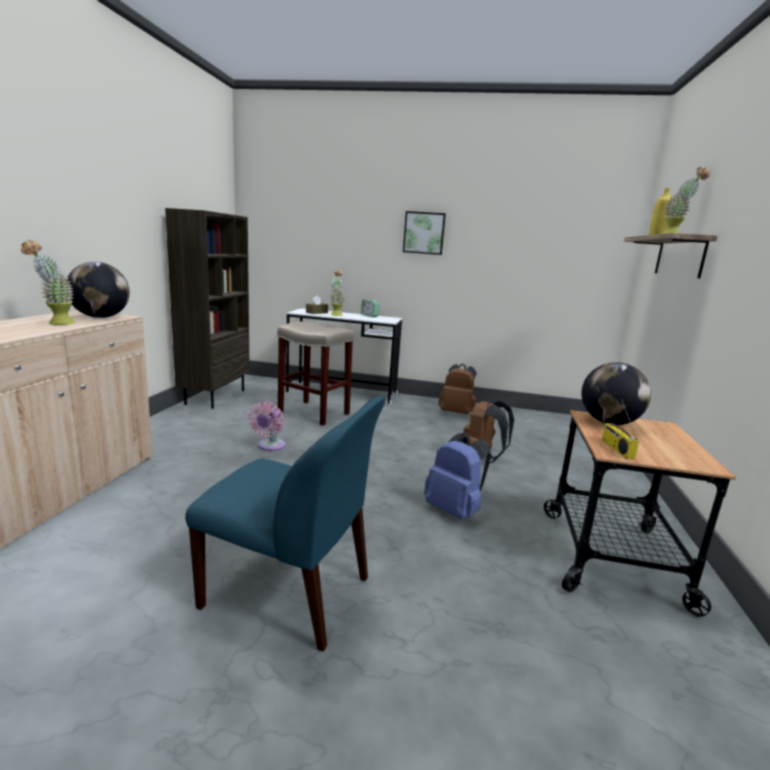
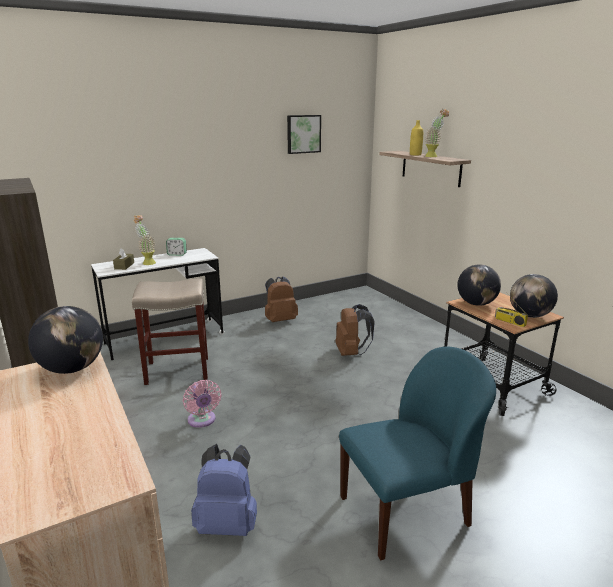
camera: 40 degrees left, 5 degrees up
(55, 323) = (73, 399): potted plant -> none
(424, 233) = (210, 162): picture -> picture (303, 134)
(454, 510) = (394, 400): blue backpack -> blue backpack (228, 523)
(669, 455) = (529, 315): none -> globe

